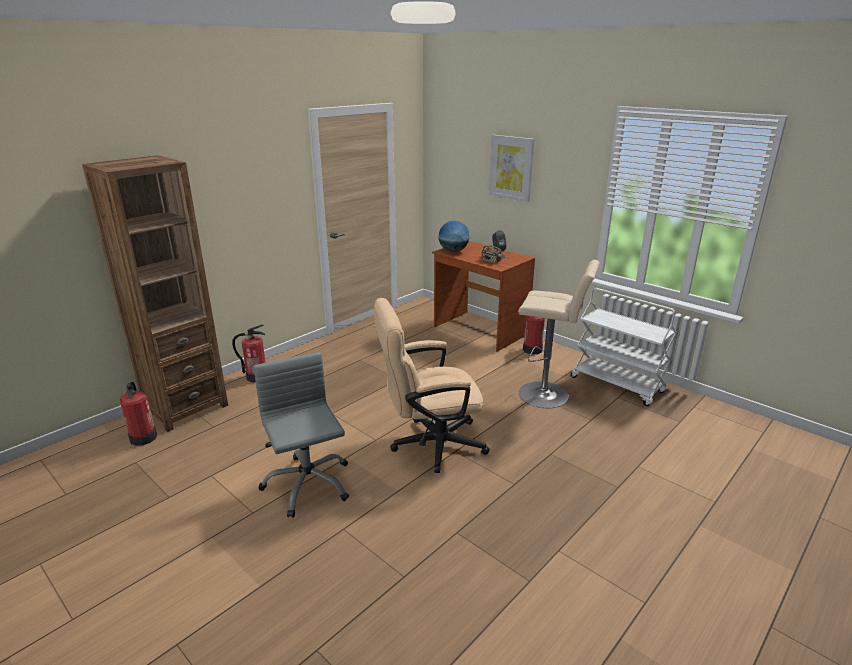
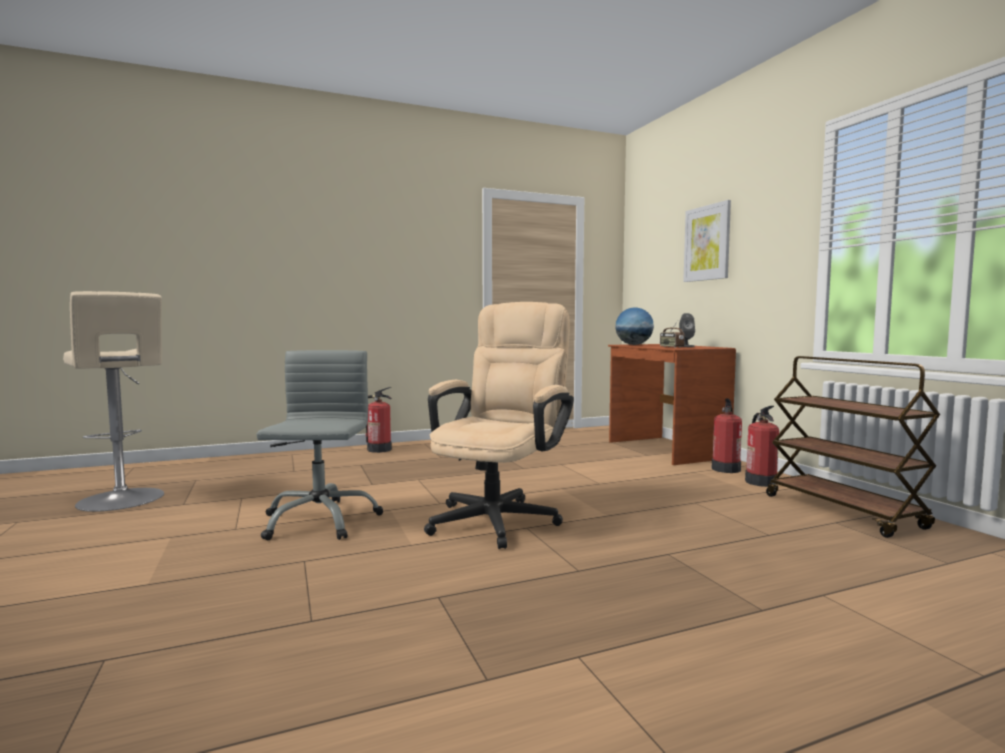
camera: 25 degrees right, 20 degrees down
(143, 437) = (227, 468): fire extinguisher -> fire extinguisher (760, 482)
(186, 408) = (289, 458): brown bookcase -> none
(429, 444) = (500, 517): beige office chair -> beige office chair turned 105 degrees clockwise
(547, 395) = (714, 504): beige stool -> beige stool (122, 500)
(617, 385) = (843, 511): white cart -> brown cart

